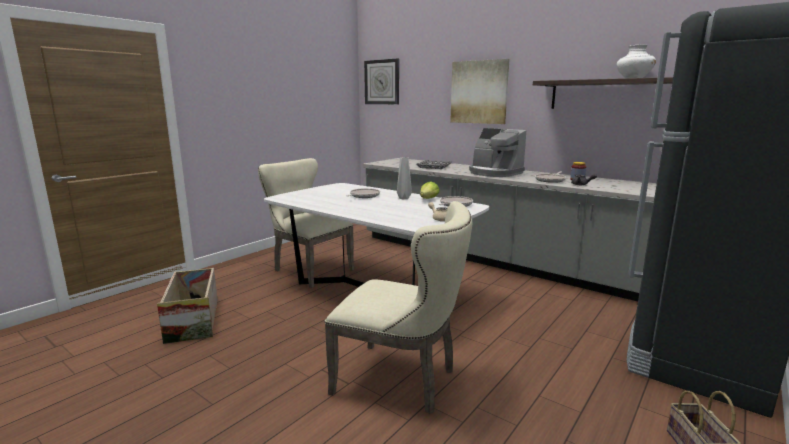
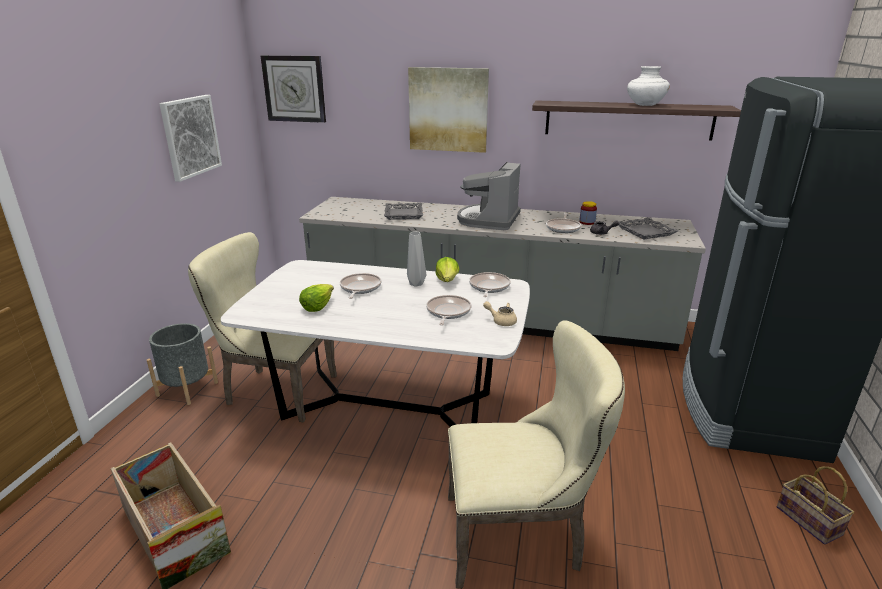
camera: 25 degrees left, 10 degrees up
(261, 260) = (187, 389): none -> grey planter
(302, 103) = (190, 136): none -> picture
(326, 199) = (317, 306): none -> lettuce
(407, 211) = (448, 312): none -> frying pan
(494, 173) = (489, 220): coffee machine -> coffee machine turned 90 degrees clockwise
(624, 187) = (645, 232): none -> grey tray

